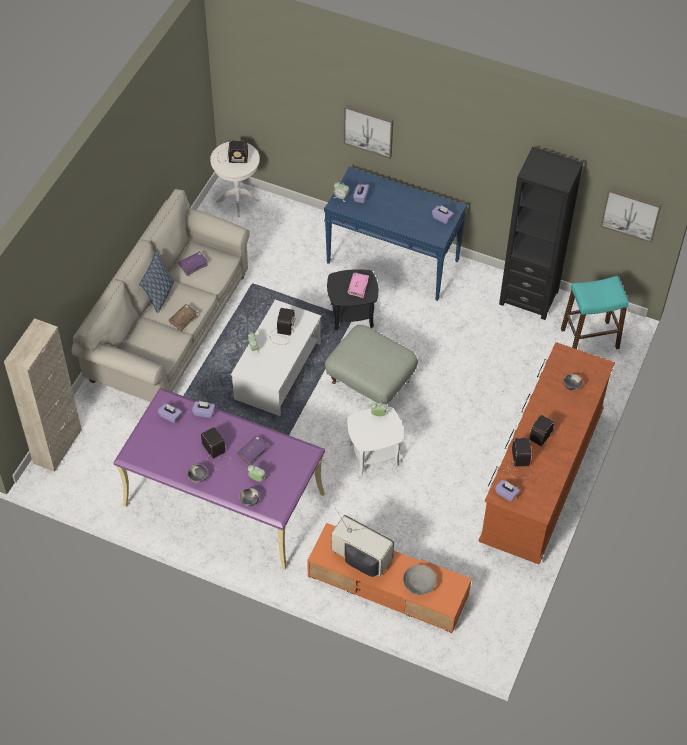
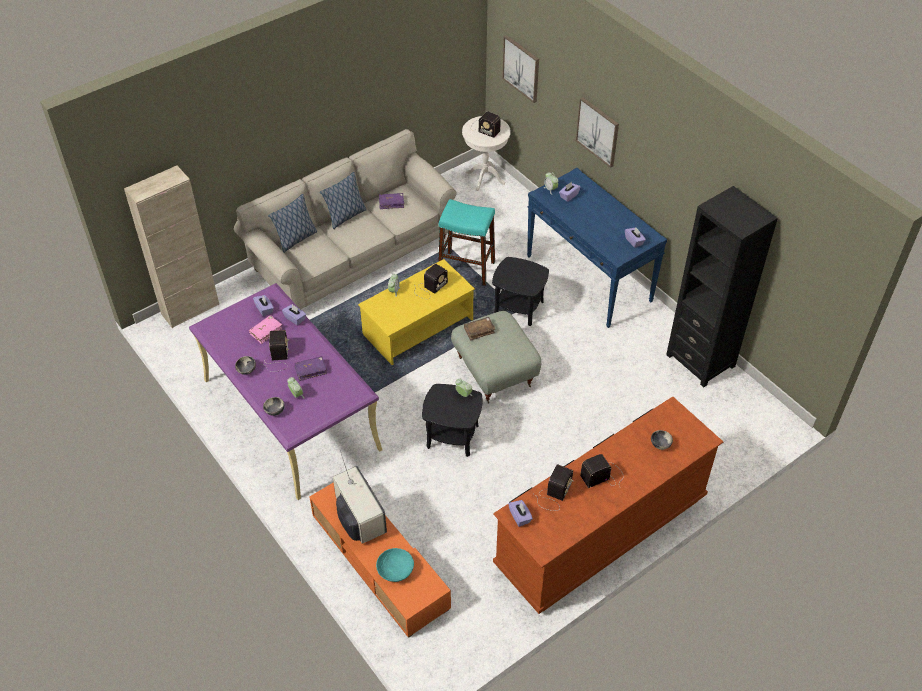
camera: 30 degrees right, 5 degrees down
(131, 337) = (296, 239): none -> pillow
(183, 319) = (350, 243): brown book -> brown book (479, 331)
(278, 370) = (418, 327): white coffee table -> yellow coffee table
(358, 287) = (525, 278): pink book -> pink book (266, 332)
(374, 455) = (452, 436): white side table -> black side table
(419, 584) = (395, 570): grey bowl -> turquoise bowl
(590, 338) = (739, 423): turquoise stool -> turquoise stool (466, 268)
(631, 214) = (815, 297): picture -> picture (521, 68)

